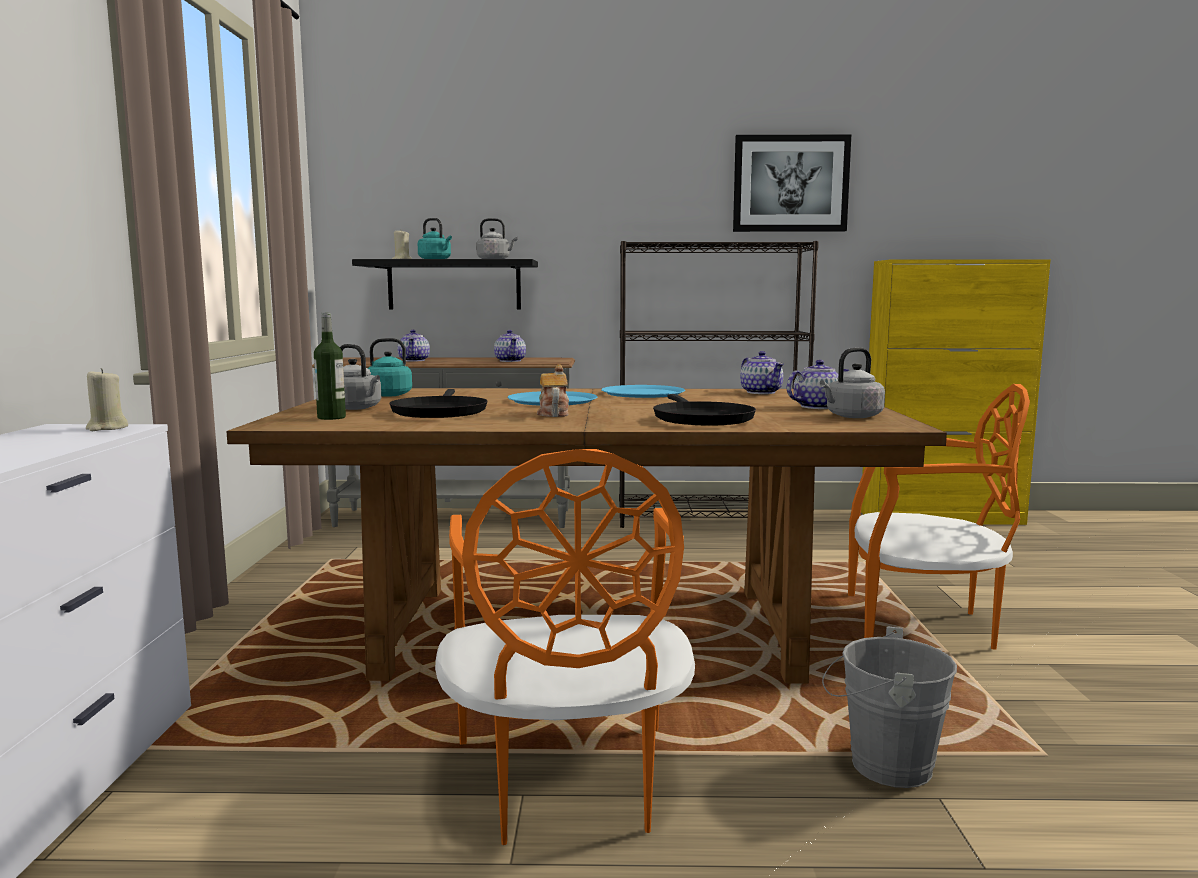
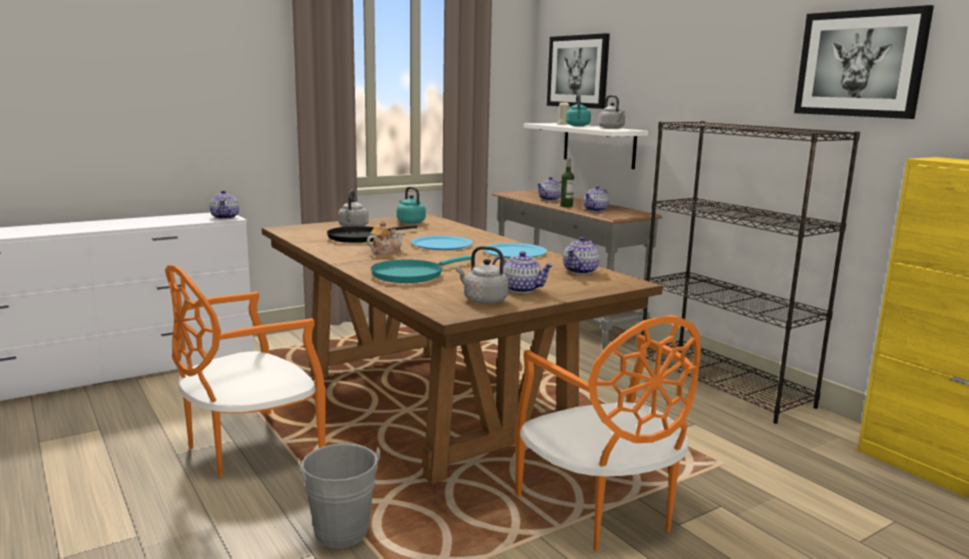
camera: 55 degrees right, 5 degrees up
(107, 428) = (225, 217): beige candle -> teapot
(331, 417) = (316, 230): bottle -> bottle (566, 206)
(402, 191) = (578, 71): none -> picture
(454, 285) = (599, 145): black shelf -> white shelf
(700, 419) = (411, 275): black frying pan -> turquoise frying pan

